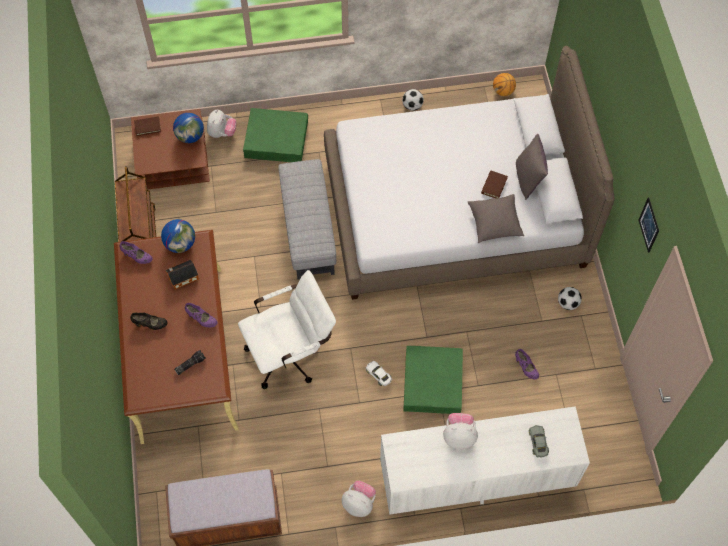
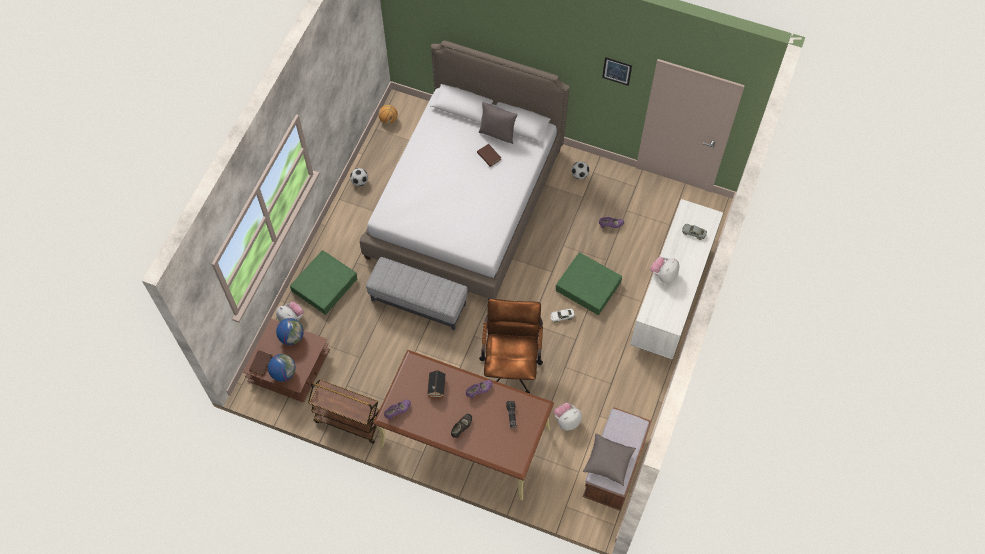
camera: 60 degrees left, 0 degrees up
(180, 244) = (406, 376): globe -> globe (283, 372)
(290, 353) = (511, 364): white office chair -> brown office chair
(359, 503) = (649, 377): plush toy -> plush toy (567, 420)
(494, 223) = (518, 172): grey pillow -> grey pillow (608, 462)

